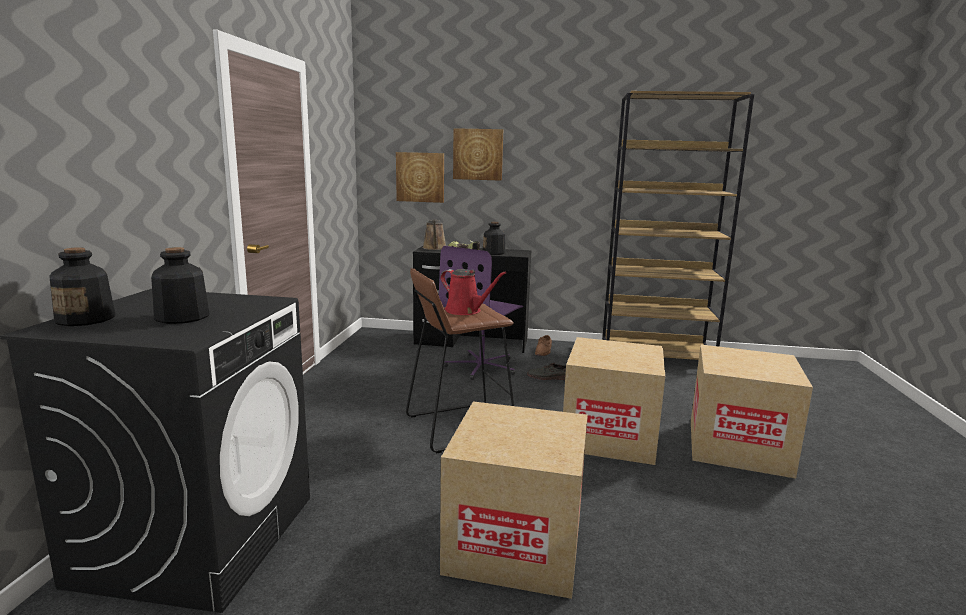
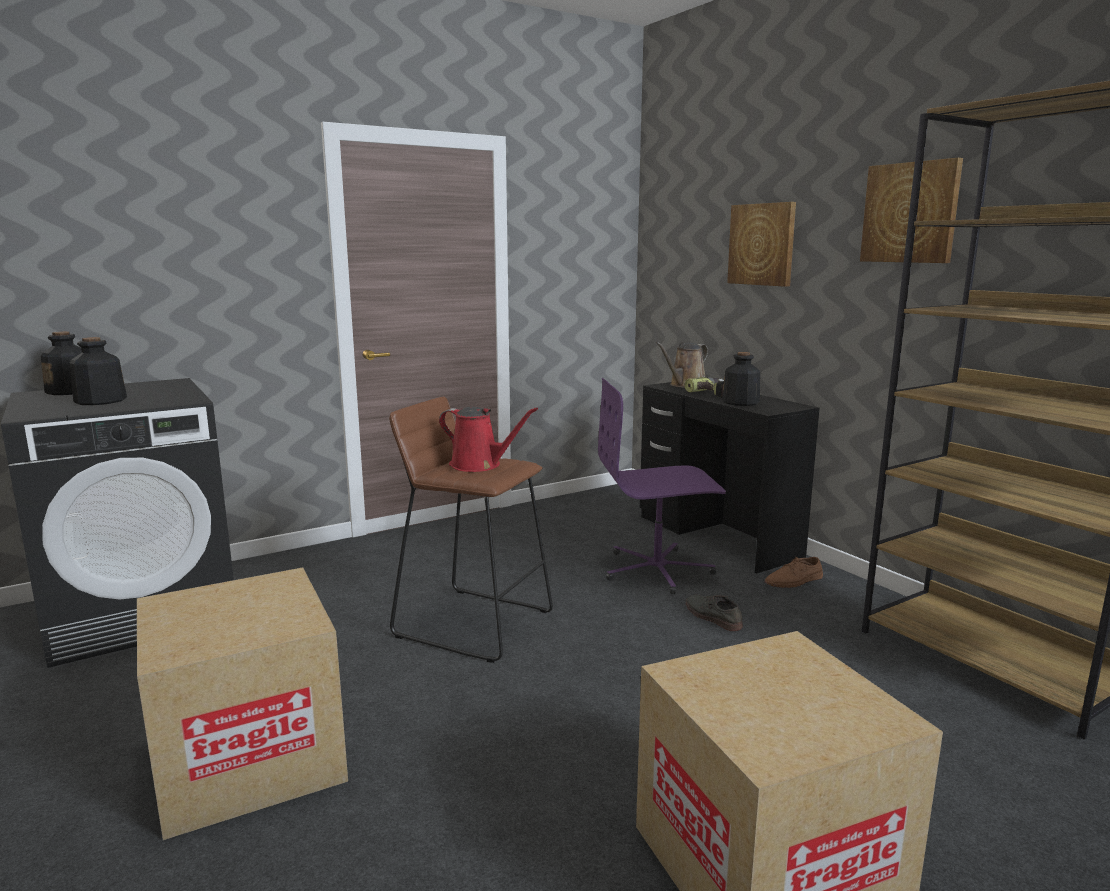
camera: 50 degrees right, 0 degrees up
(420, 177) = (696, 280): picture -> picture (910, 213)
(466, 311) = (479, 465): red watering can -> red watering can turned 60 degrees counterclockwise
(609, 436) = (603, 725): cardboard box -> none

